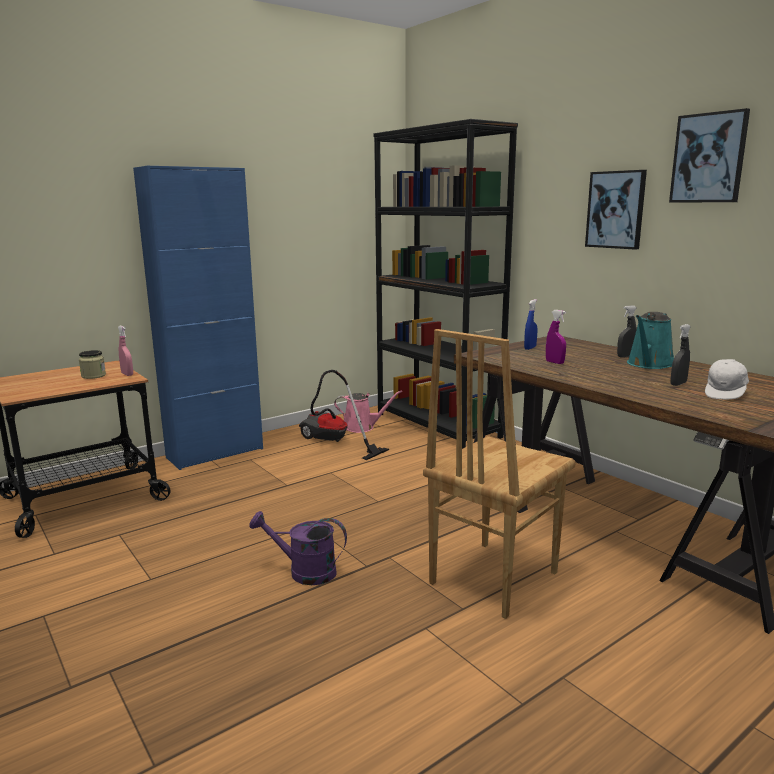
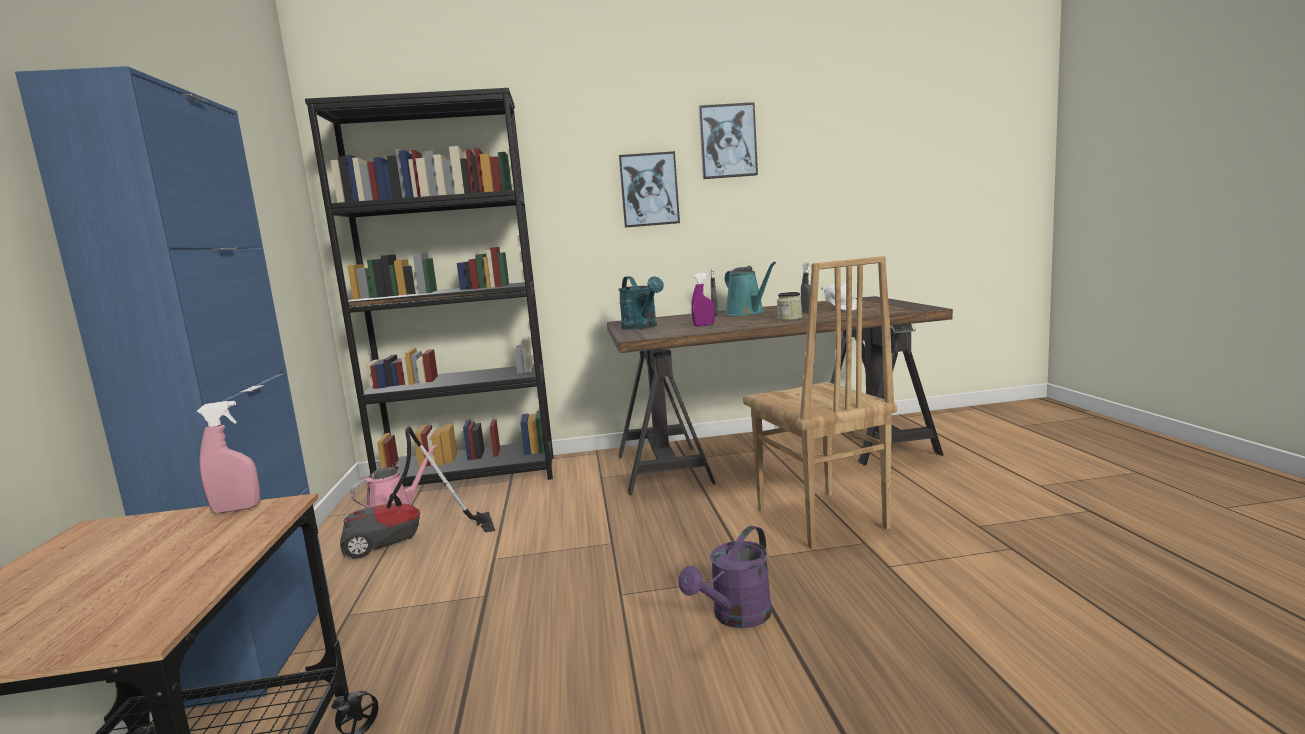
camera: 60 degrees left, 5 degrees down
(93, 376) = (162, 541): jar -> jar (789, 318)
(530, 348) = (642, 327): blue spray bottle -> turquoise watering can

